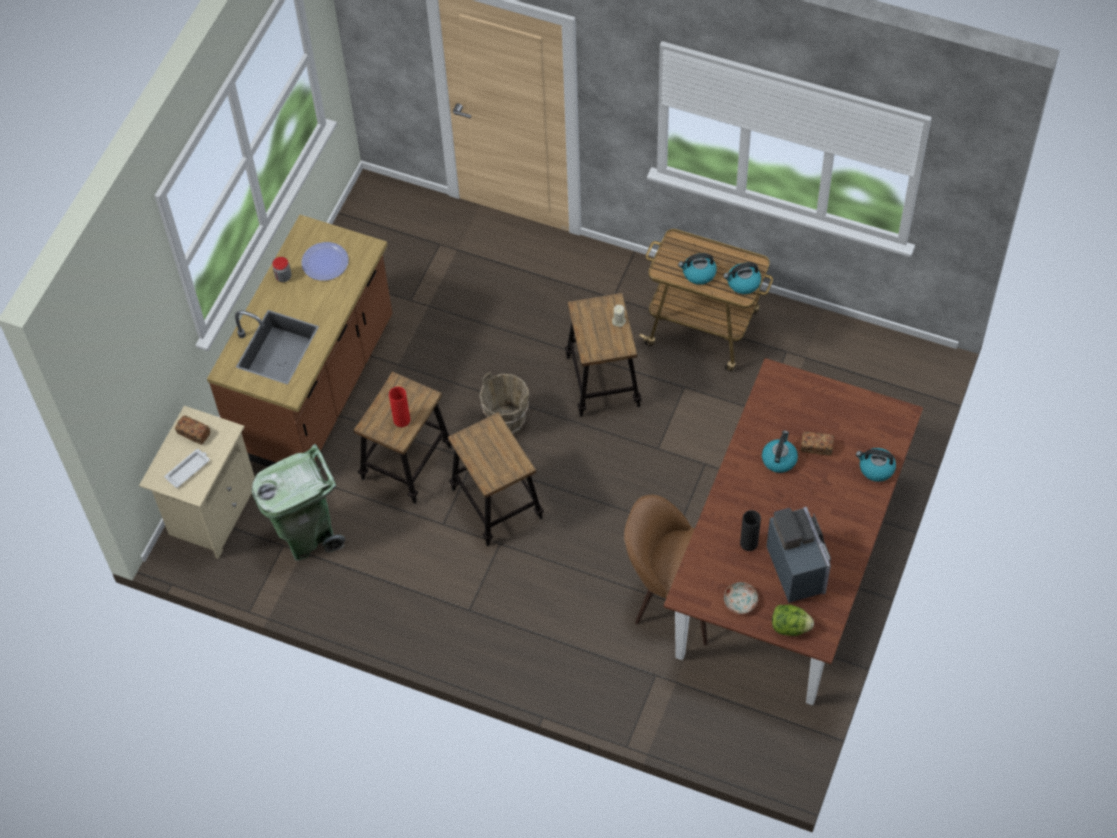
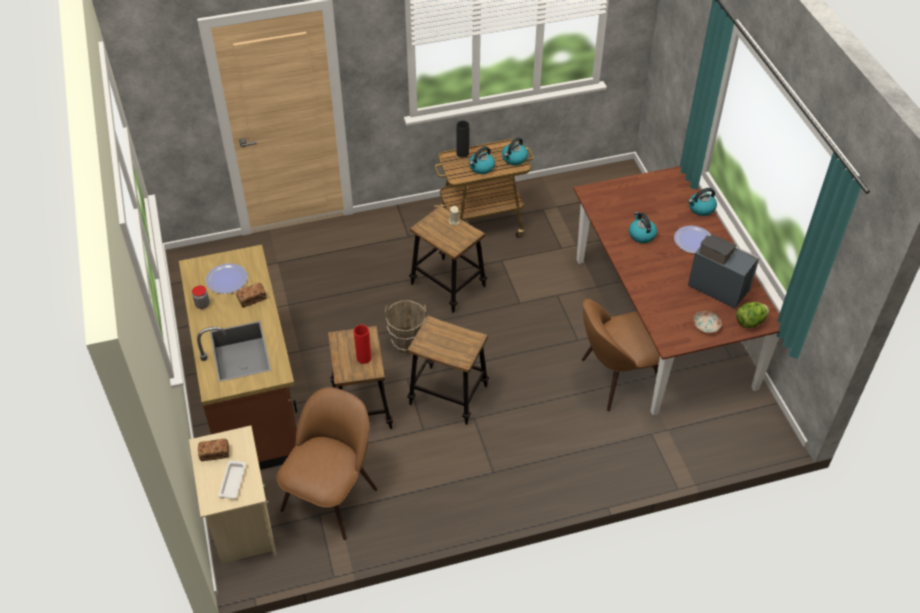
camera: 40 degrees left, 10 degrees down
(307, 534) = (331, 496): green trash can -> brown chair
(749, 543) = (674, 290): black vase -> black vase (462, 153)
(816, 447) = (655, 216): bread -> bread (252, 299)
(827, 500) = (693, 240): none -> plate

